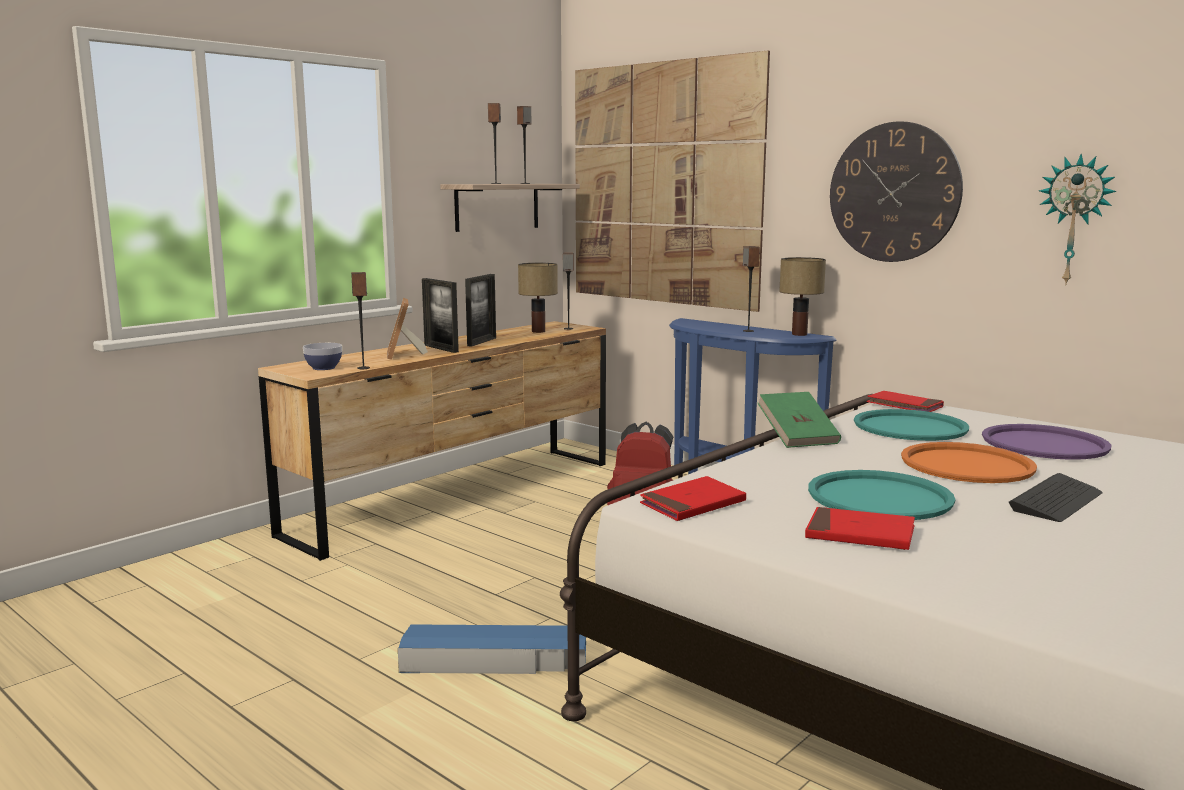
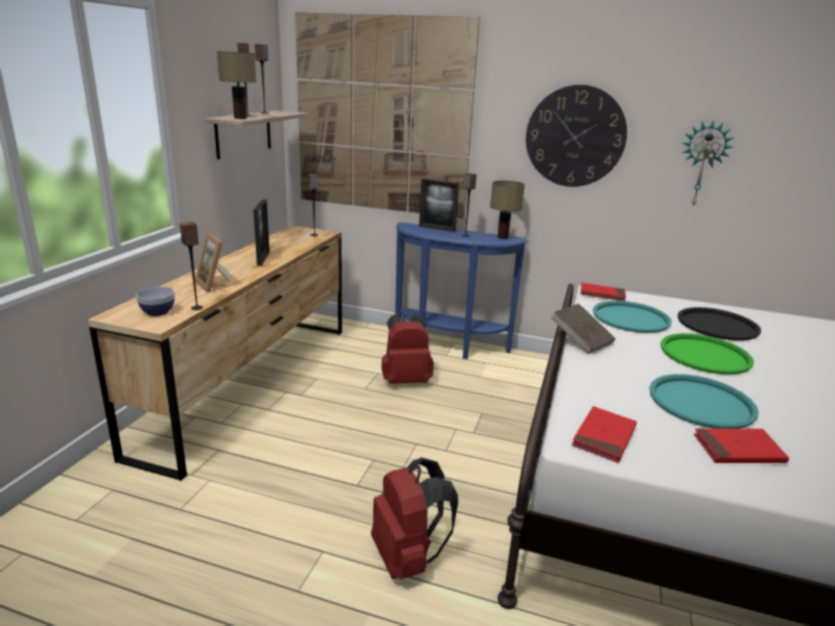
camera: 25 degrees left, 10 degrees up
(441, 348) = (238, 271): picture frame -> picture frame (437, 229)
(496, 659) = (408, 558): blue storage box -> red backpack
(539, 331) = (295, 240): table lamp -> table lamp (241, 118)
(797, 437) = (581, 340): green book -> brown book
(967, 465) = (705, 355): orange tray -> green tray
(1044, 444) = (717, 325): purple tray -> black tray
(1056, 500) = (789, 385): keyboard -> none

